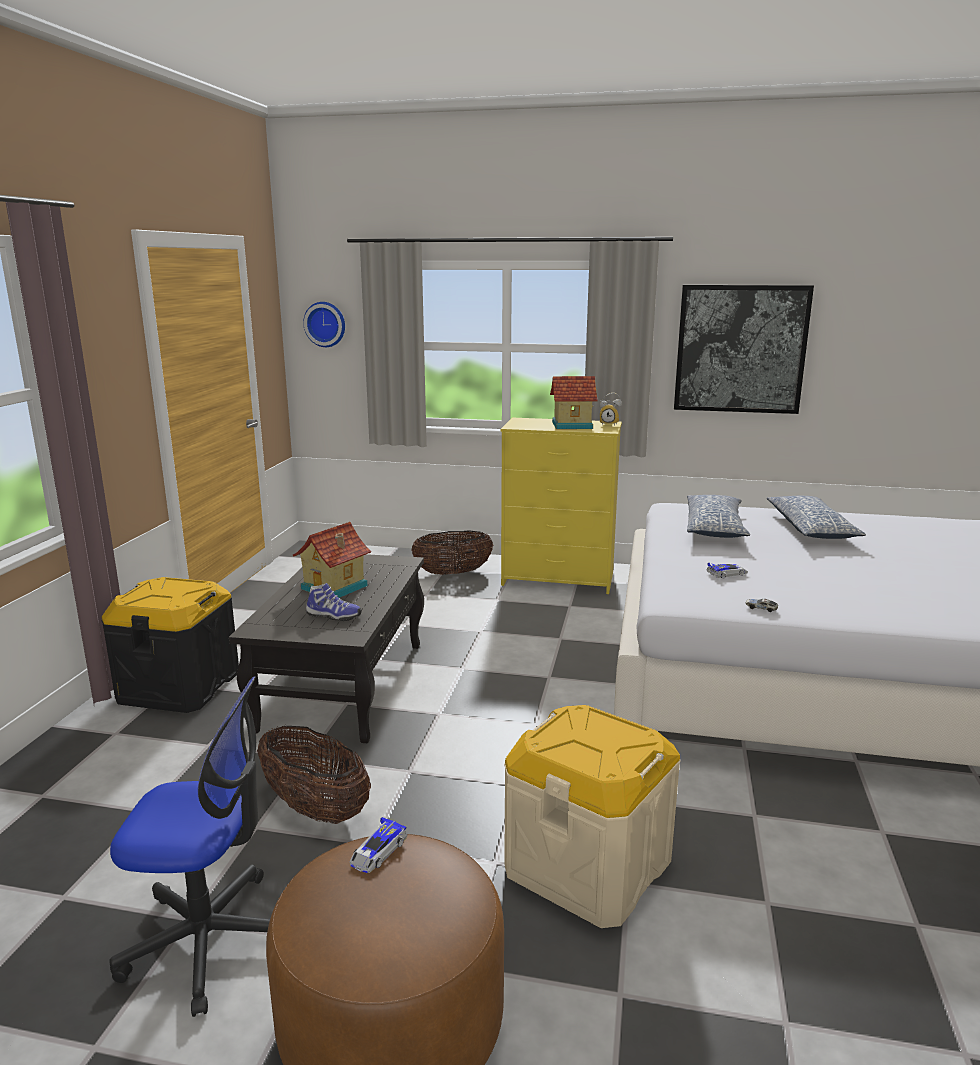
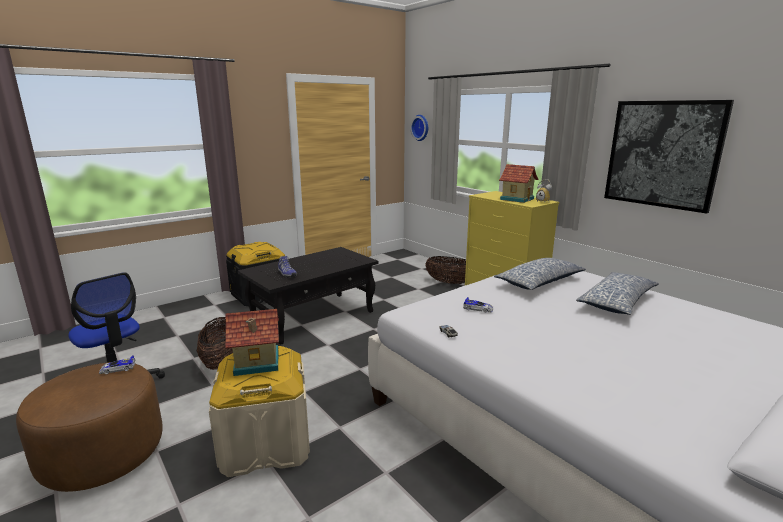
camera: 40 degrees right, 0 degrees up
(335, 587) = (313, 263): toy house -> toy house (257, 363)

